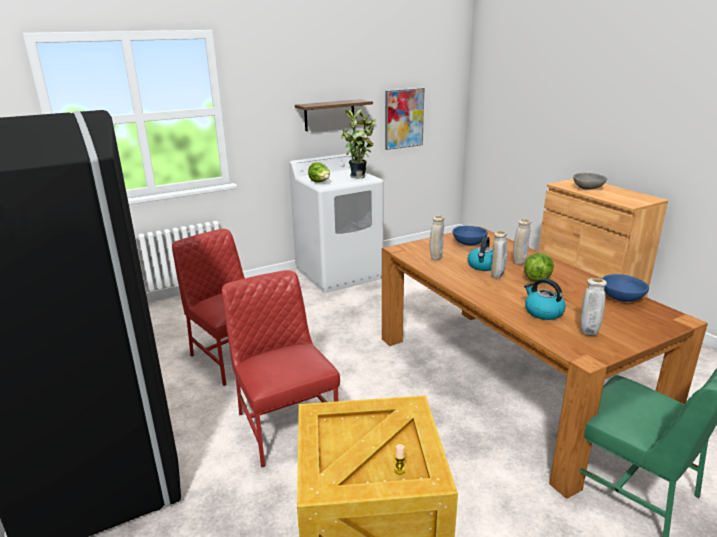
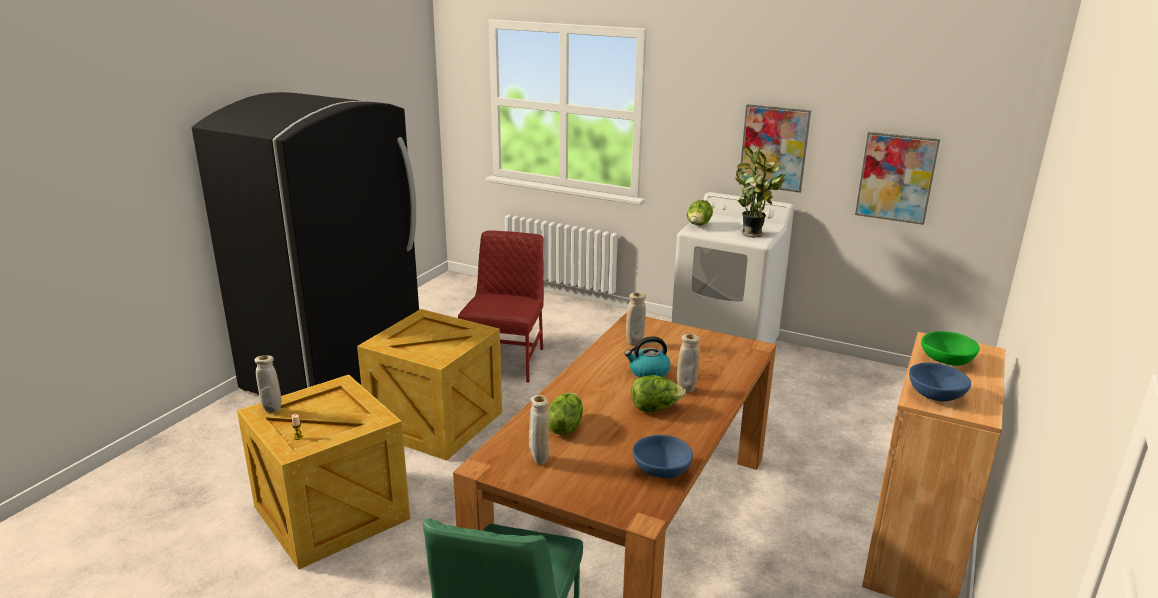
camera: 55 degrees right, 0 degrees up
(285, 424) = (438, 422): red chair -> crate
(329, 115) = (774, 148): shelf -> picture
(469, 243) = (707, 351): blue bowl -> blue bowl (936, 395)
(497, 277) = (627, 386): beige vase -> beige vase (272, 411)
(543, 312) = (564, 426): kettle -> lettuce
(587, 188) = (945, 361): grey bowl -> green bowl

